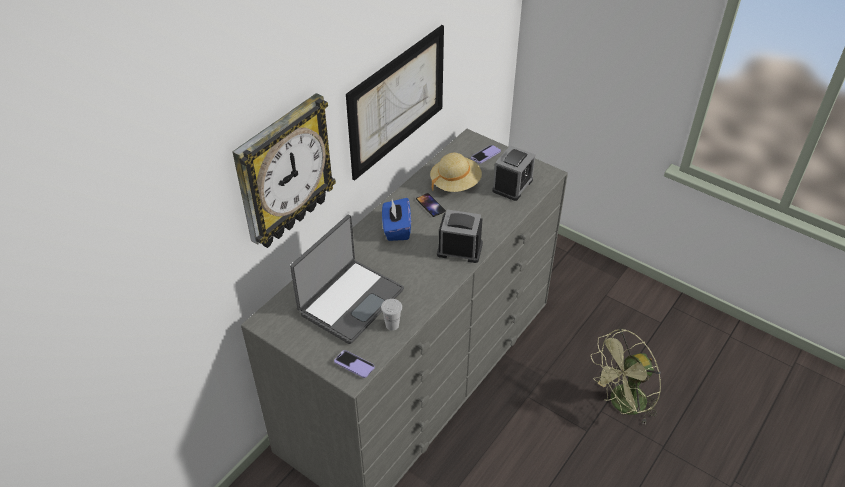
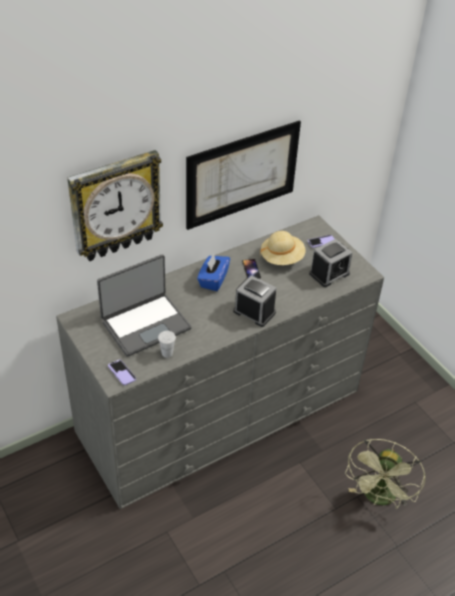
camera: 20 degrees right, 0 degrees up
(622, 404) = (379, 498): green fan -> green fan turned 60 degrees counterclockwise

